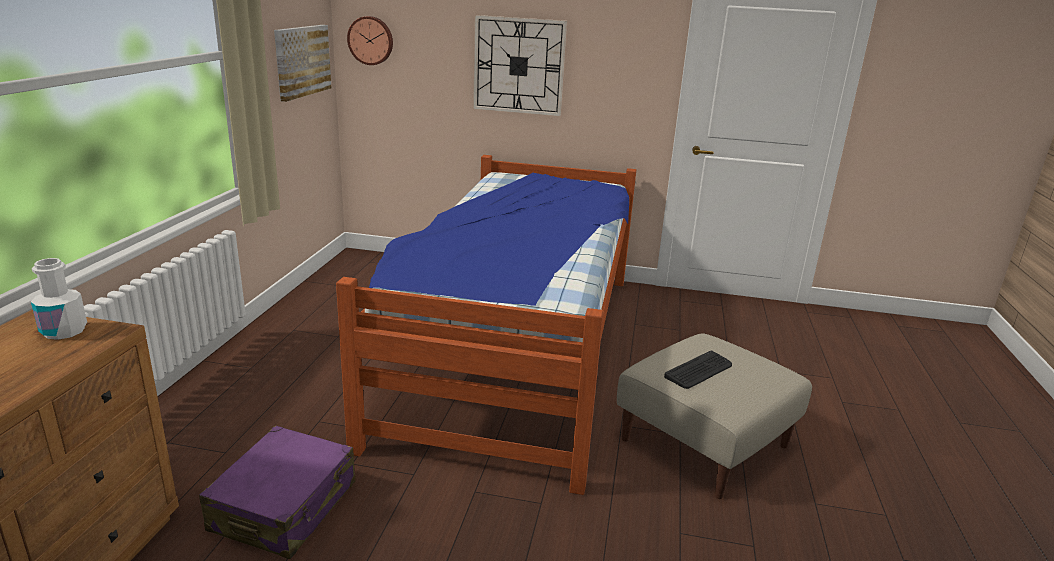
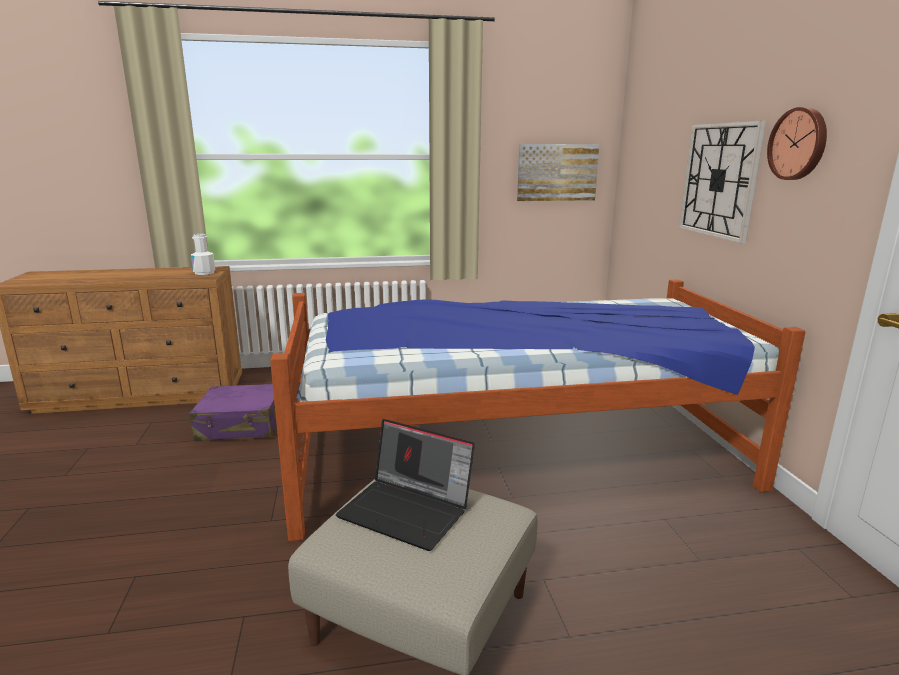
camera: 70 degrees right, 5 degrees down
(371, 40) = (634, 158): wall clock -> wall clock (799, 144)
(699, 371) = (408, 510): keyboard -> laptop

